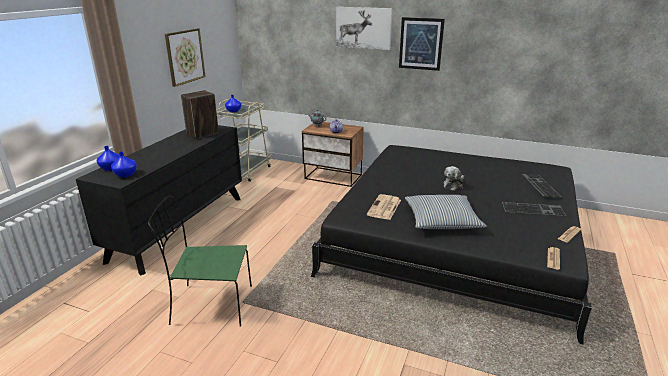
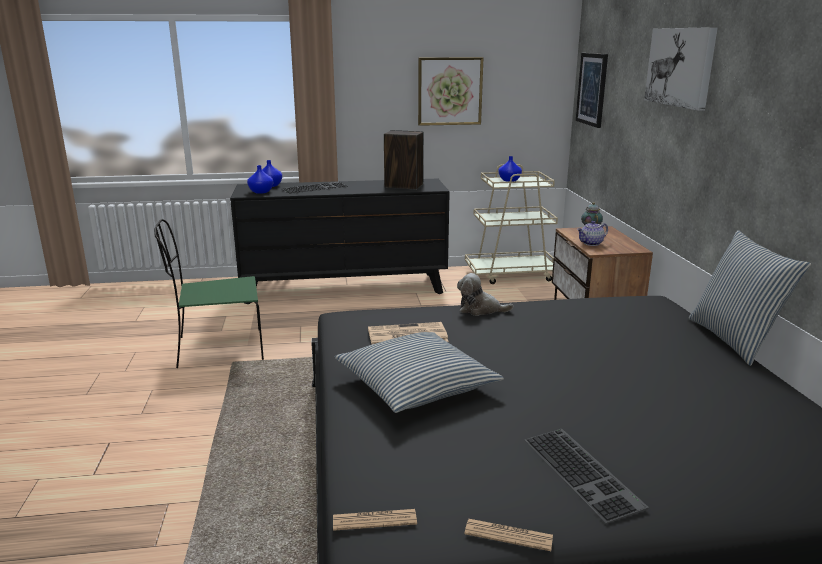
camera: 60 degrees right, 5 degrees down
(210, 305) = (217, 349): green chair -> green chair turned 75 degrees counterclockwise
(421, 43) = (744, 101): picture -> picture (592, 89)
(447, 150) = (734, 340): none -> pillow
(454, 185) = (567, 371): plush toy -> plush toy (480, 309)
(539, 185) = (720, 463): keyboard -> keyboard (315, 187)

